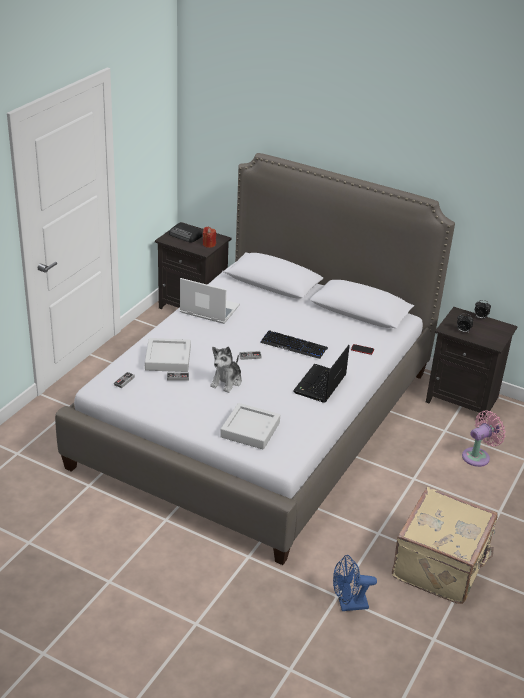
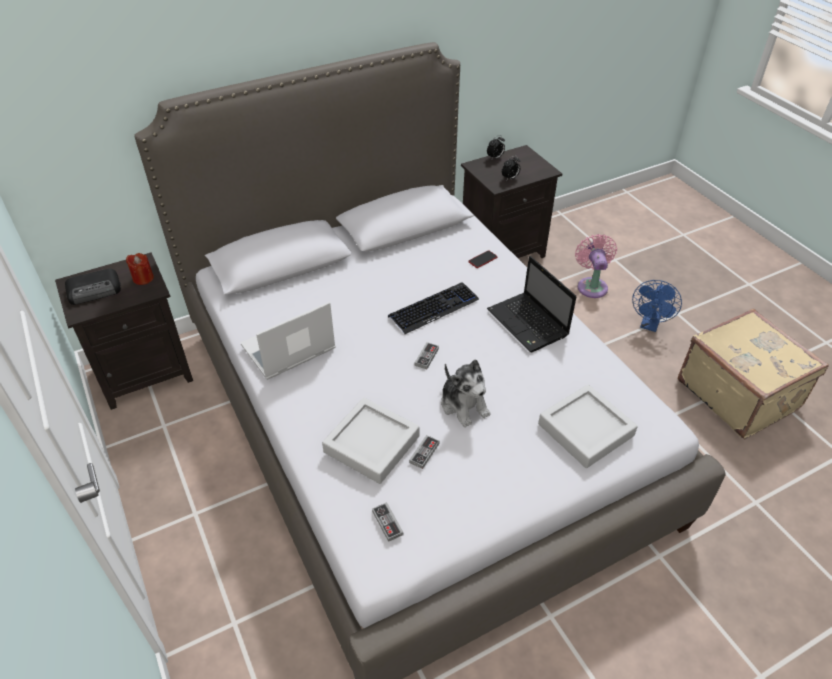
camera: 55 degrees left, 10 degrees up
(348, 605) = (773, 499): blue fan -> blue fan (649, 325)

